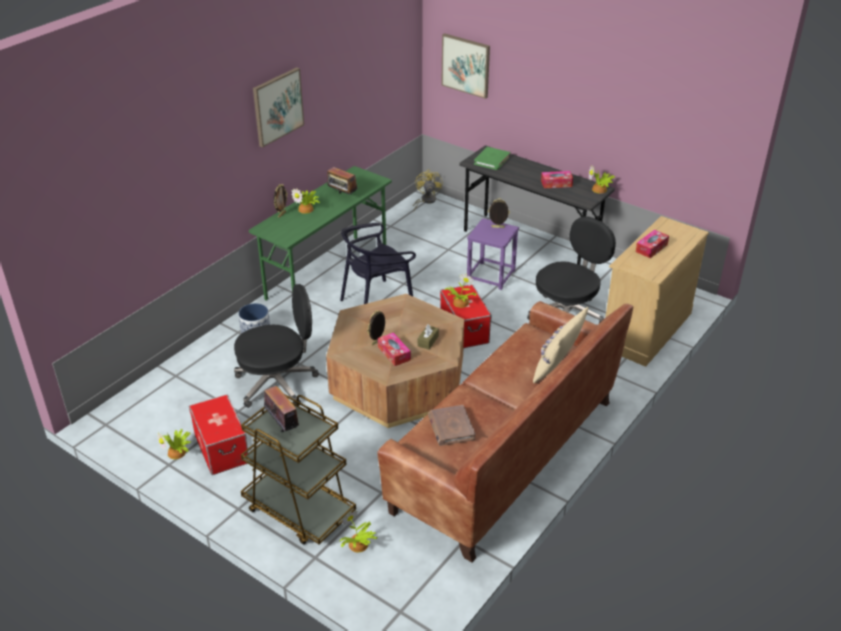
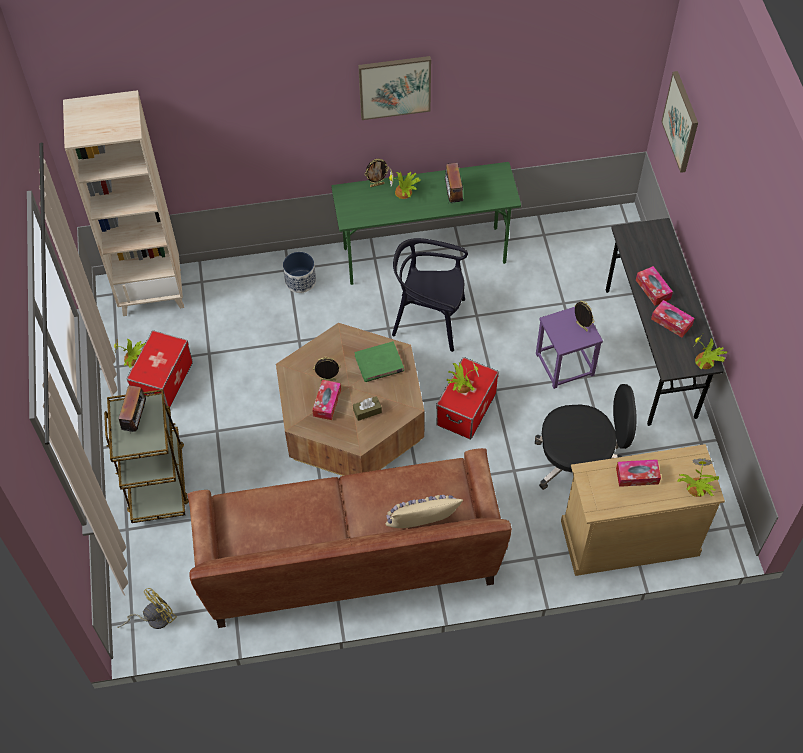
camera: 45 degrees right, 20 degrees up
(140, 404) = (152, 291): none -> beige bookcase
(278, 383) = (263, 348): black office chair -> none
(358, 545) = (162, 545): potted plant -> potted plant (696, 488)
(426, 201) = (615, 224): yellow fan -> yellow fan (153, 618)
(451, 427) = (271, 514): brown book -> none
(492, 160) = (648, 245): green book -> green book (379, 364)
(525, 176) = (653, 289): none -> tissue box

